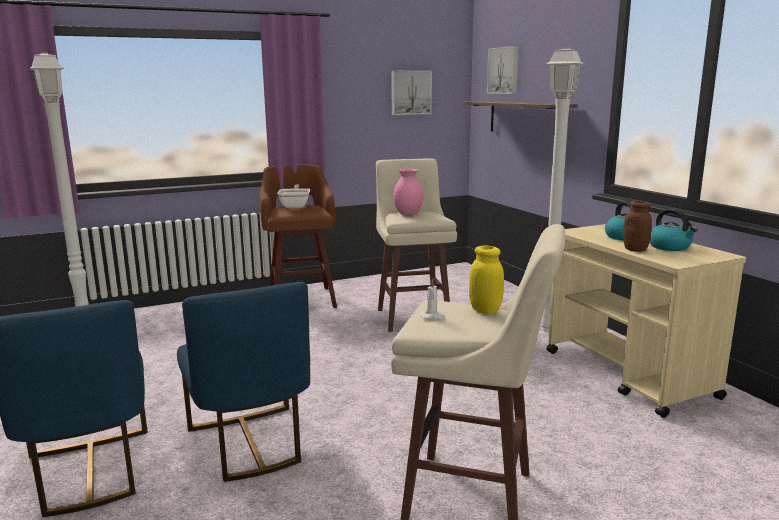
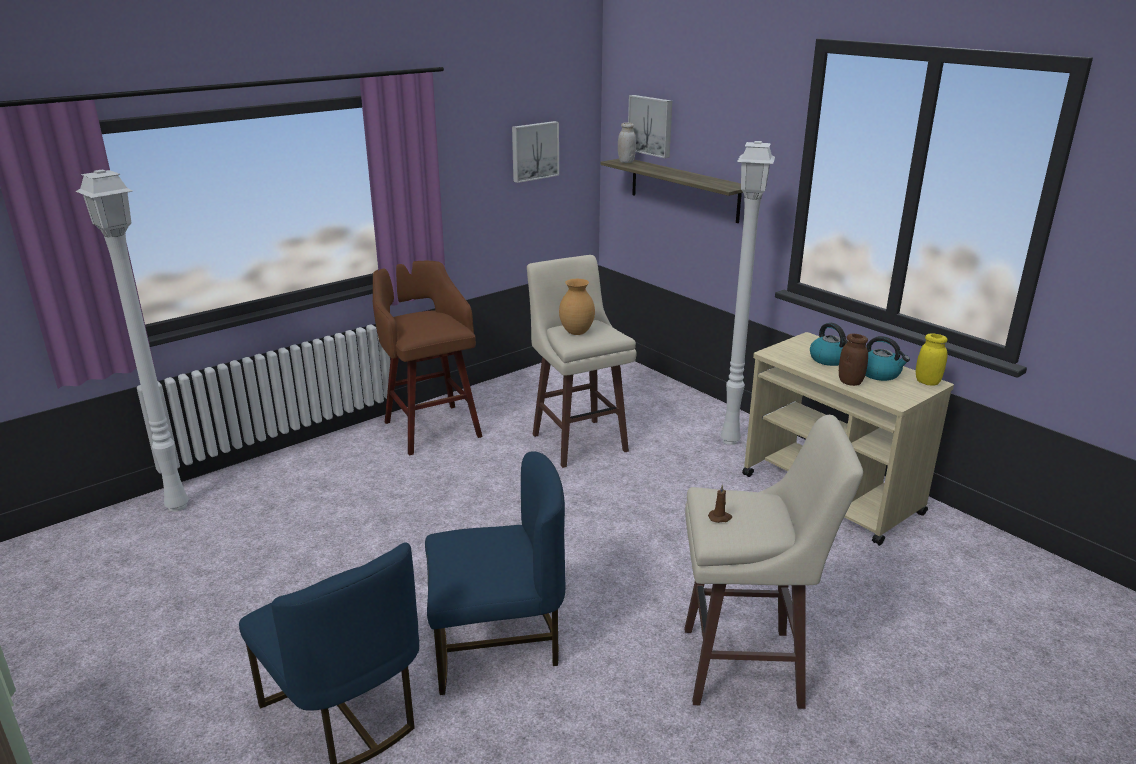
camera: 15 degrees left, 10 degrees up
(250, 443) = (496, 645): blue chair -> blue chair turned 60 degrees counterclockwise
(295, 206) = (421, 319): frying pan -> none
(408, 215) = (576, 333): pink vase -> brown vase
(433, 317) = (720, 518): white candle -> brown candle
(483, 101) = (626, 162): none -> white jar
(485, 310) = (762, 501): yellow jar -> yellow jar (927, 382)

